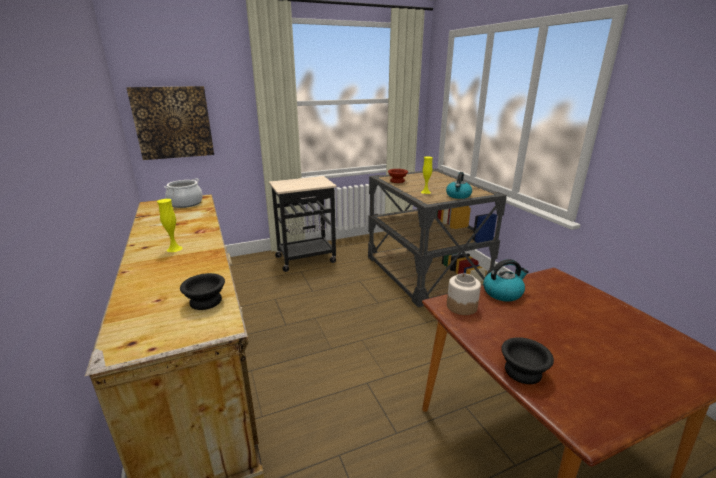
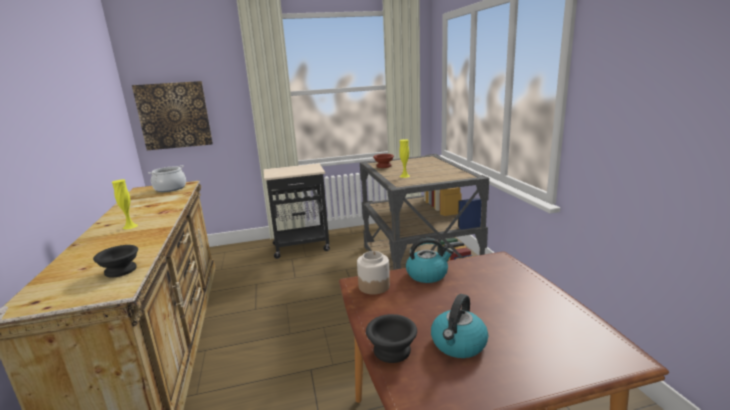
camera: 10 degrees right, 5 degrees down
(458, 196) = (435, 179): kettle -> kettle (458, 344)

